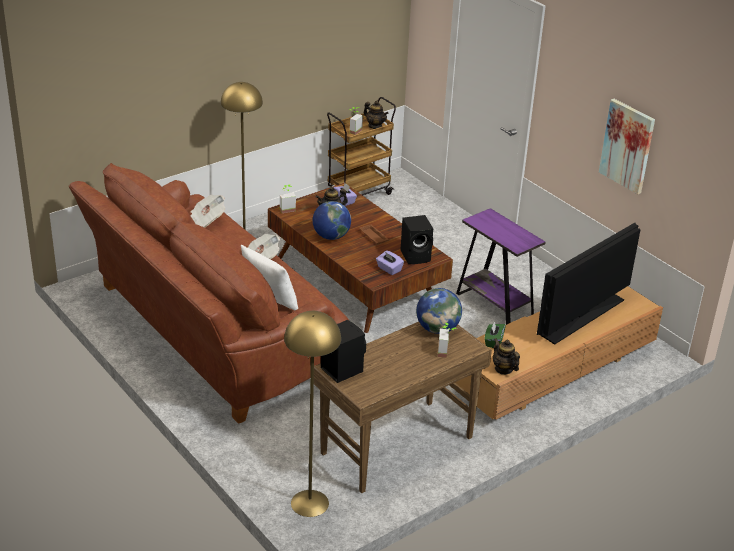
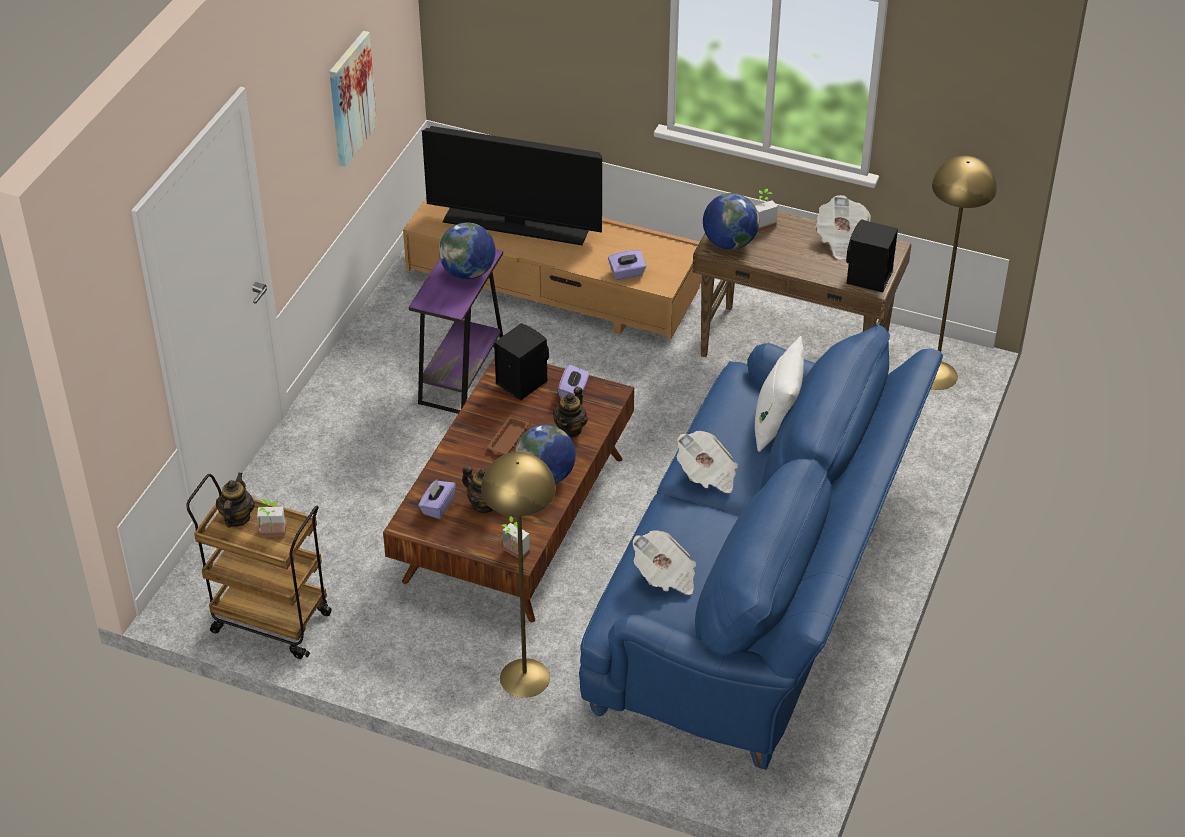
camera: 120 degrees left, 10 degrees up
(209, 333) = (759, 596): brown sofa -> blue sofa
(393, 378) = (842, 240): none -> newspaper
(493, 341) = (627, 273): green tissue box -> purple tissue box
(503, 369) = (669, 250): teapot -> teapot (570, 429)
(505, 235) = (468, 272): none -> globe

